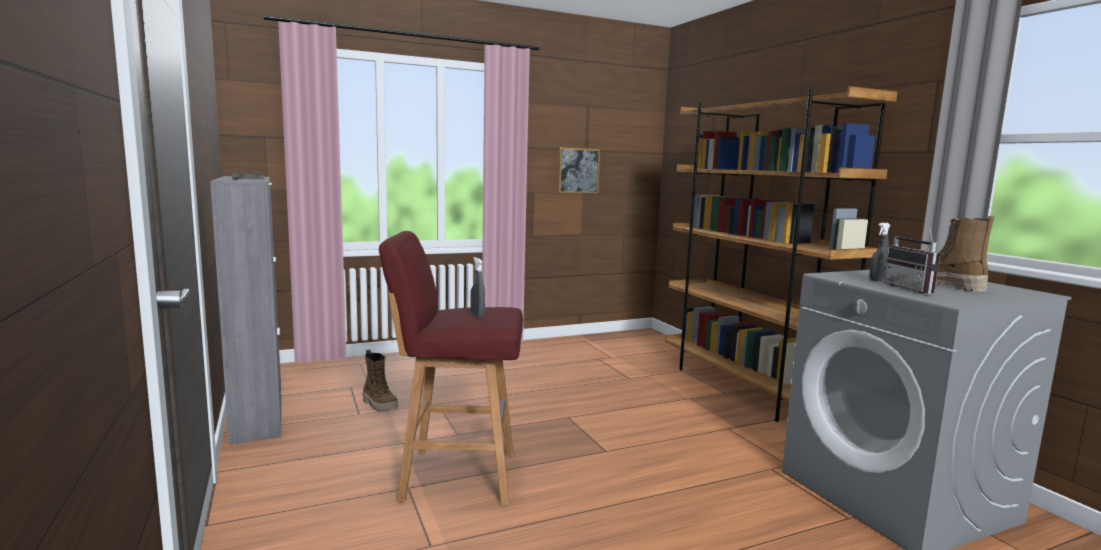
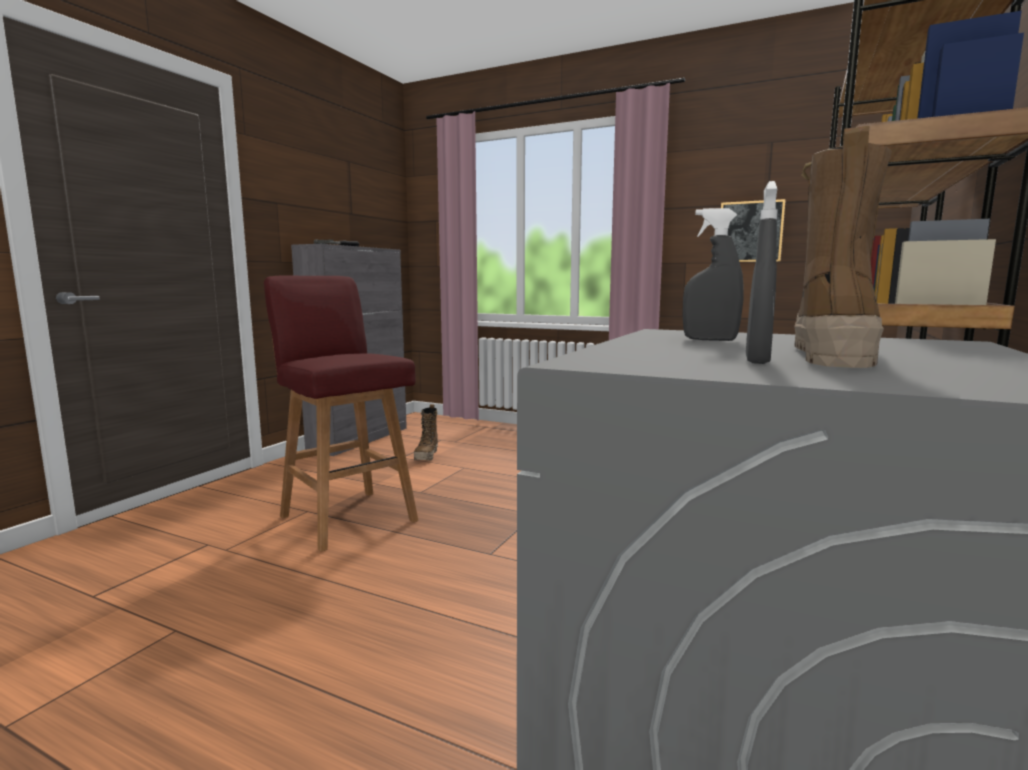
camera: 50 degrees right, 0 degrees up
(477, 315) = (336, 355): grey spray bottle -> grey spray bottle (757, 360)
(913, 289) = (678, 349): radio -> none

